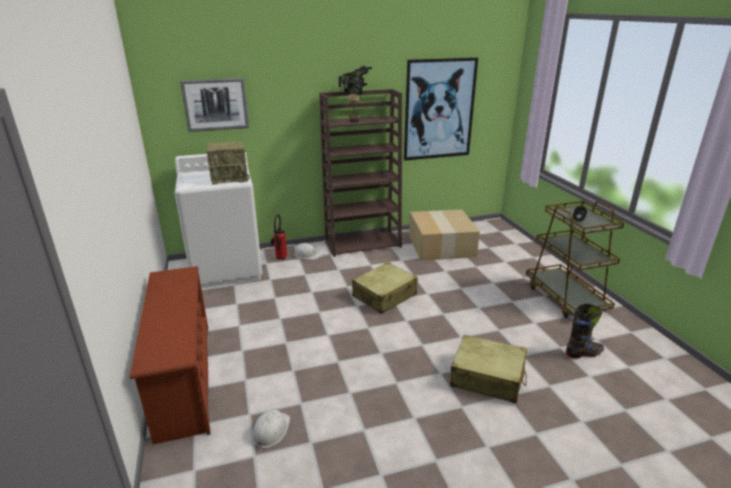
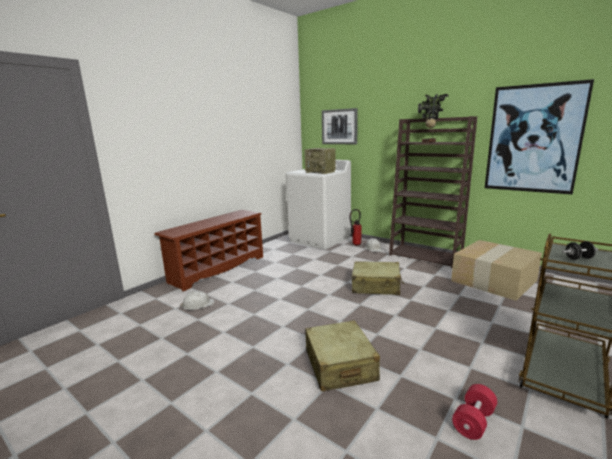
camera: 55 degrees right, 10 degrees down
(583, 353) = (473, 421): black boot -> red dumbbell

